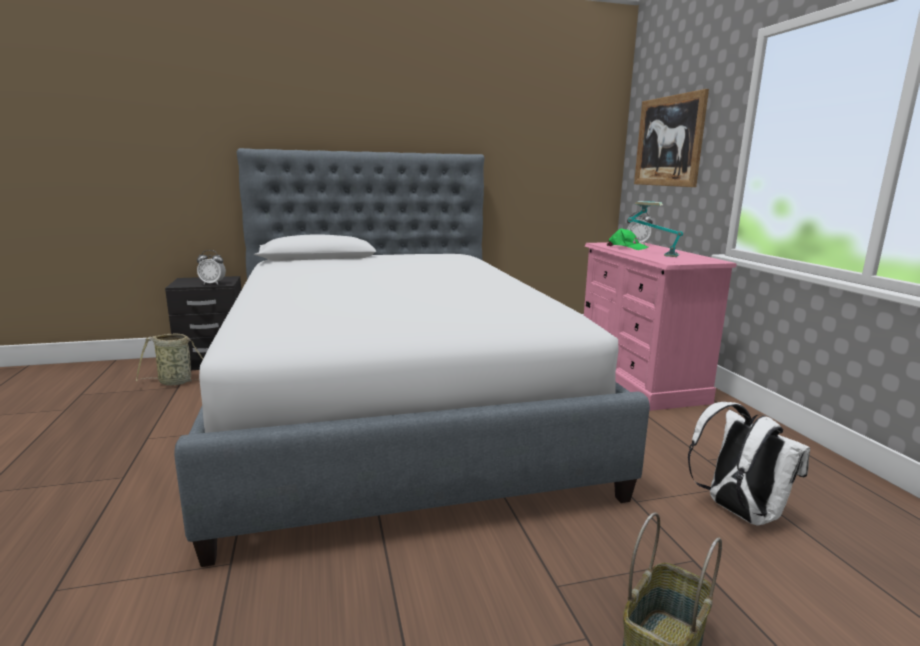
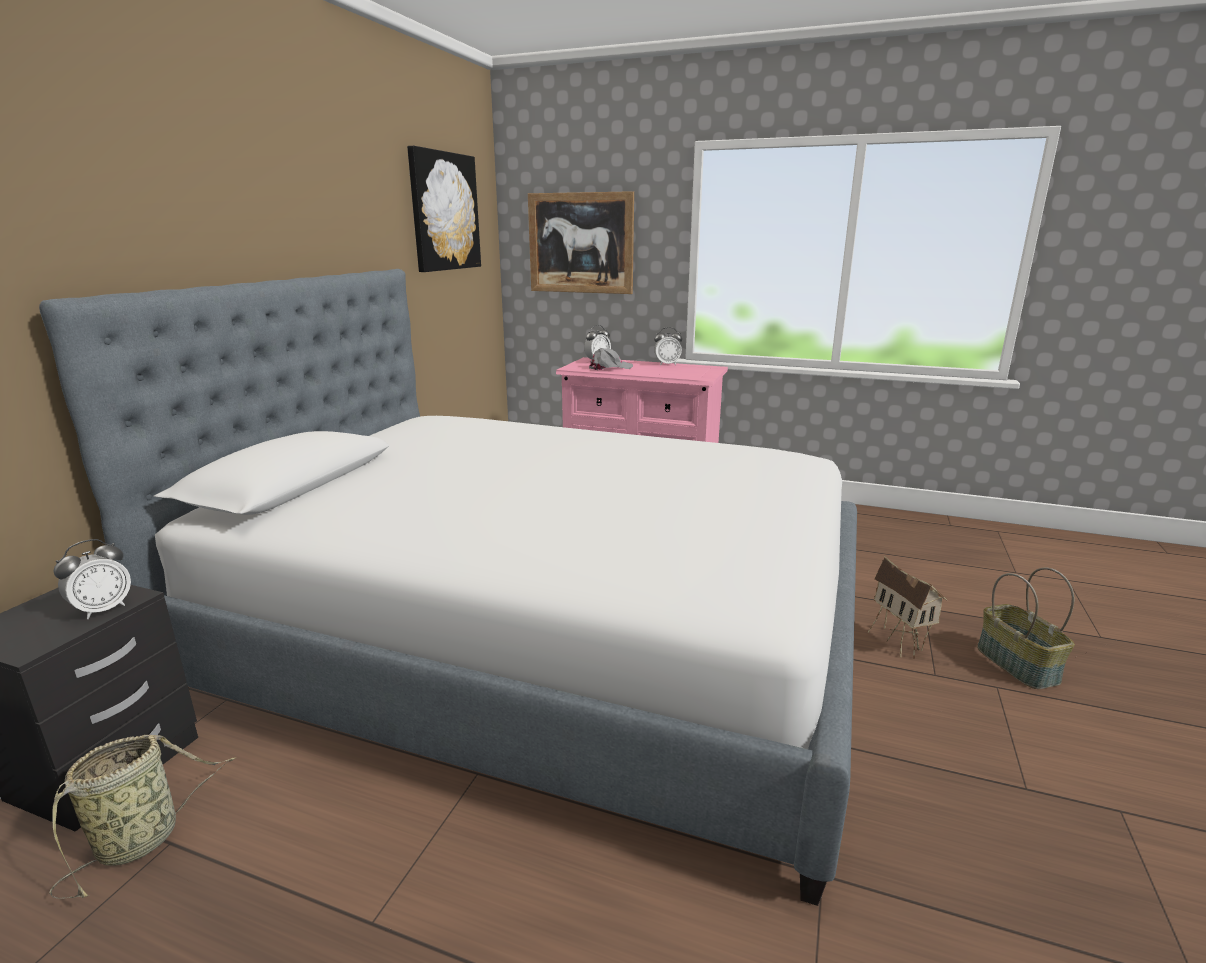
camera: 55 degrees left, 5 degrees up
(551, 117) = (444, 212): none -> picture
(588, 553) = (899, 643): none -> toy house
(626, 247) = (609, 368): green cap -> grey cap
(651, 254) = (656, 371): table lamp -> none
(684, 253) = (667, 364): none -> alarm clock
(737, 512) = (875, 565): white backpack -> none

